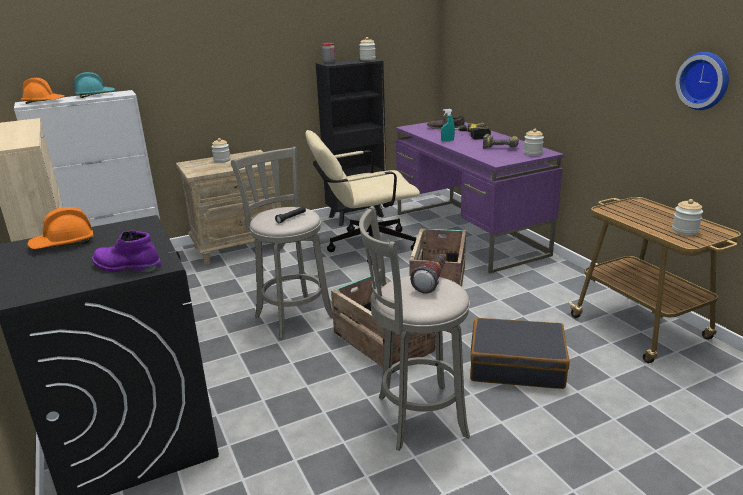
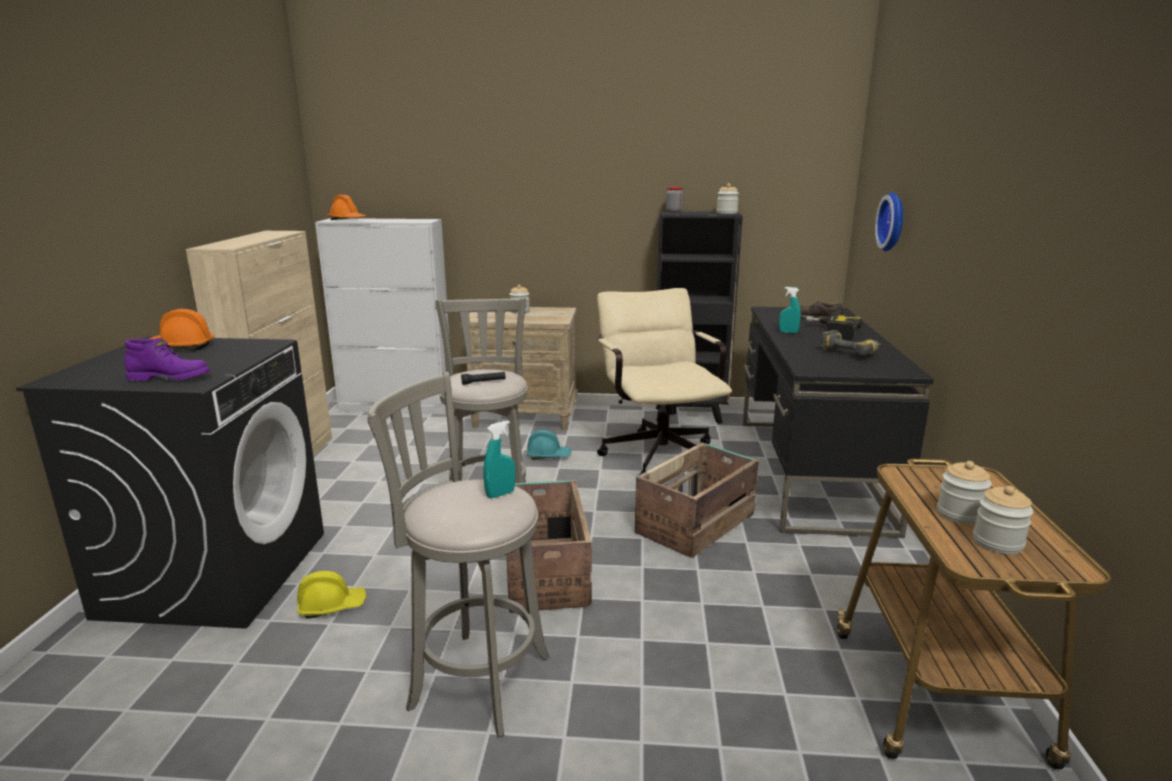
camera: 30 degrees right, 5 degrees down
(95, 95) = (399, 219): turquoise hard hat -> turquoise hard hat (548, 455)
(126, 267) = (170, 378): purple boot -> purple boot turned 135 degrees clockwise
(264, 417) = (332, 606): none -> yellow hard hat
(364, 246) = (657, 452): beige office chair -> beige office chair turned 60 degrees clockwise
(432, 281) = (500, 494): flashlight -> turquoise spray bottle
(468, 234) = (810, 473): purple desk -> black desk
(516, 365) = (675, 669): black suitcase -> none
(532, 153) = (883, 369): jar -> jar (959, 514)
(705, 80) = (1113, 276): wall clock -> wall clock (894, 222)

